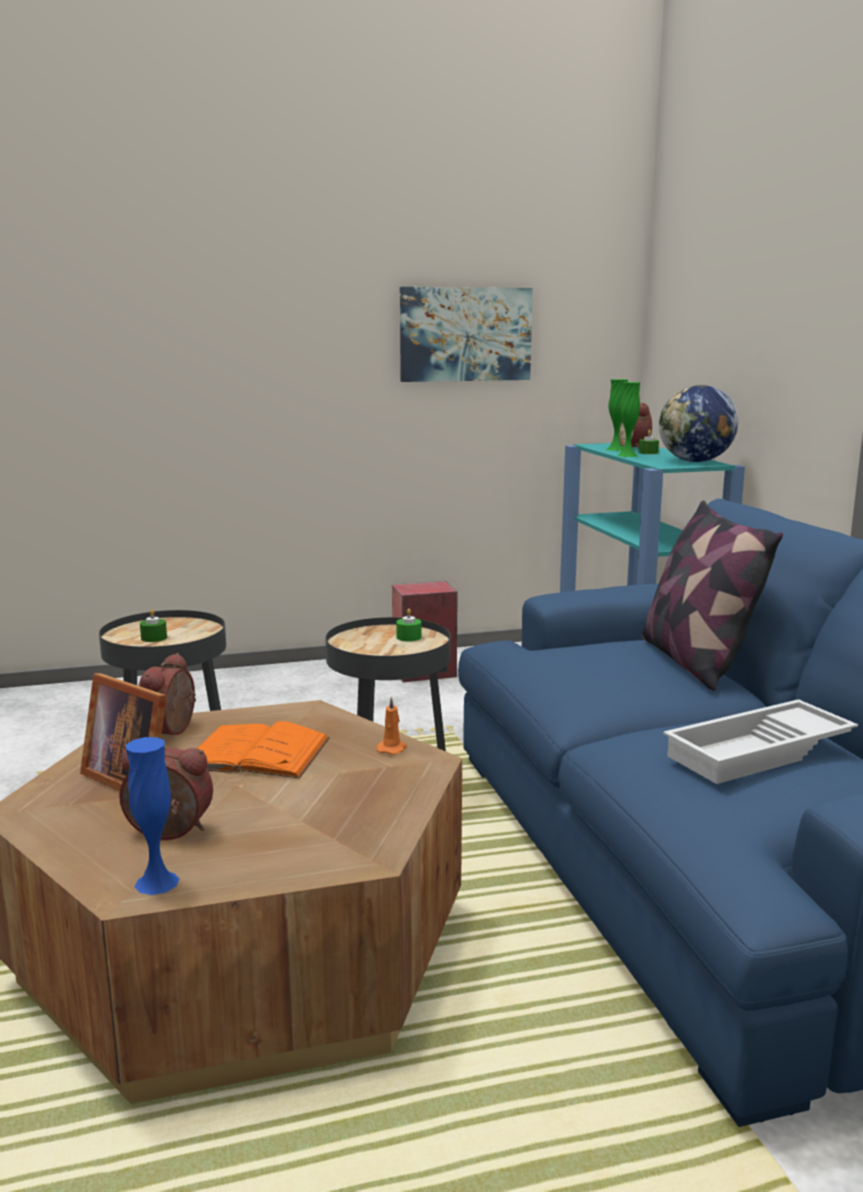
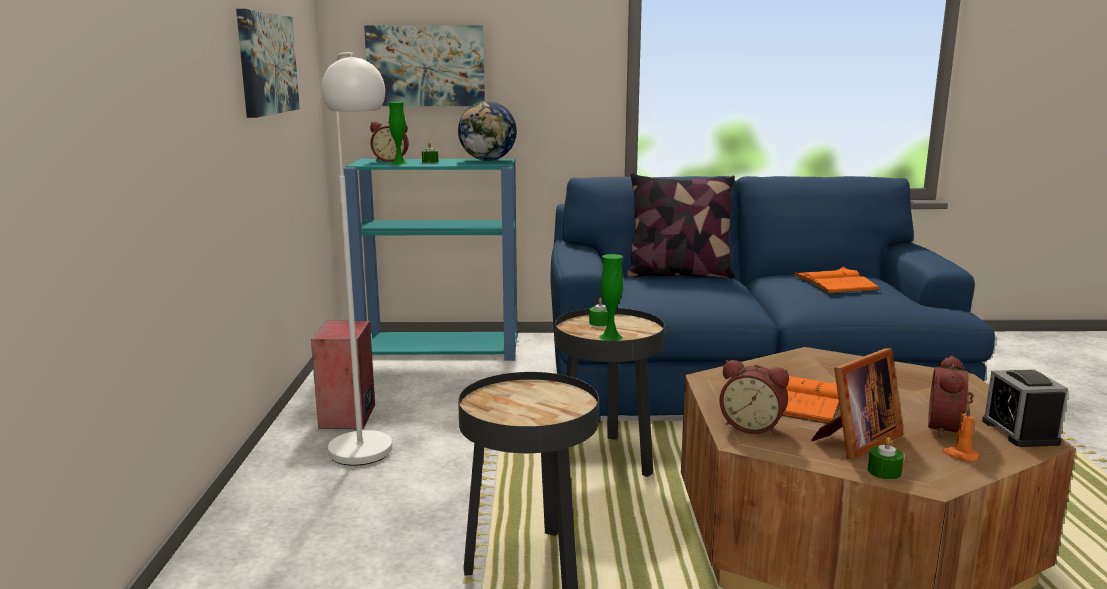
camera: 75 degrees left, 0 degrees up
(154, 638) = (541, 408): green candle -> green candle (884, 471)
(157, 882) = (1020, 432): blue vase -> alarm clock
(343, 694) = (367, 459): none -> white floor lamp
(392, 748) = (790, 361): orange candle -> orange candle (960, 455)
(627, 455) = (437, 164): green vase -> green vase (610, 337)
(703, 338) = (426, 66): none -> picture
(759, 753) = (834, 282): white tray -> orange book

